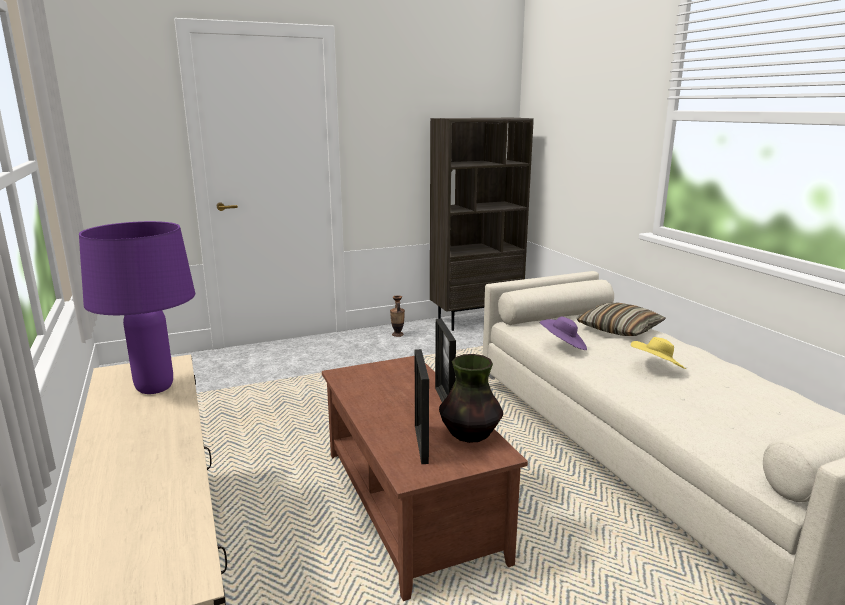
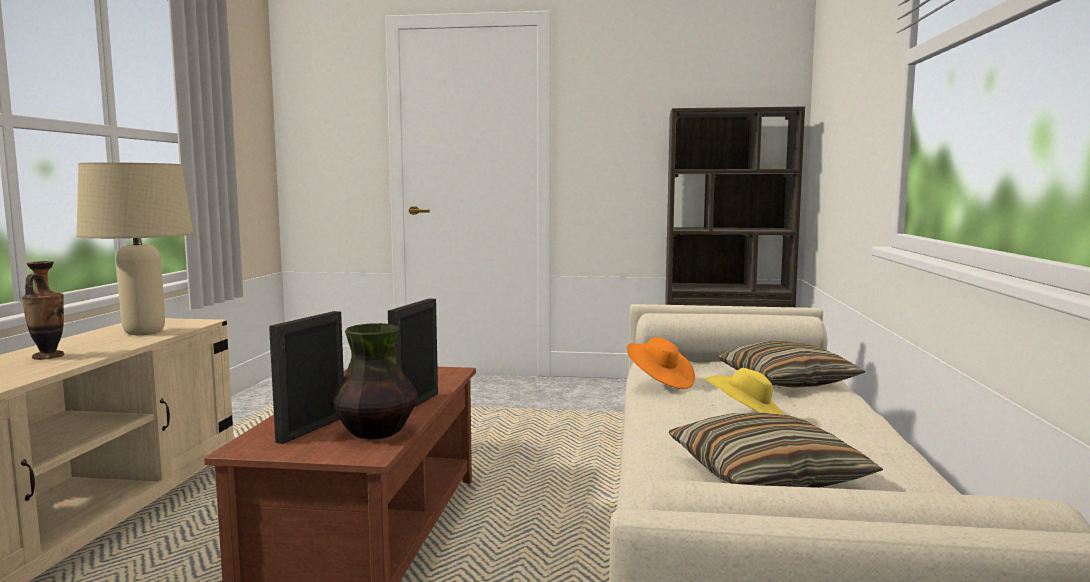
camera: 30 degrees right, 10 degrees down
(154, 388) = (144, 332): purple table lamp -> beige table lamp
(397, 334) = (602, 388): vase -> vase (48, 356)
(563, 346) = (659, 382): purple hat -> orange hat
(721, 406) = (766, 475): none -> pillow

